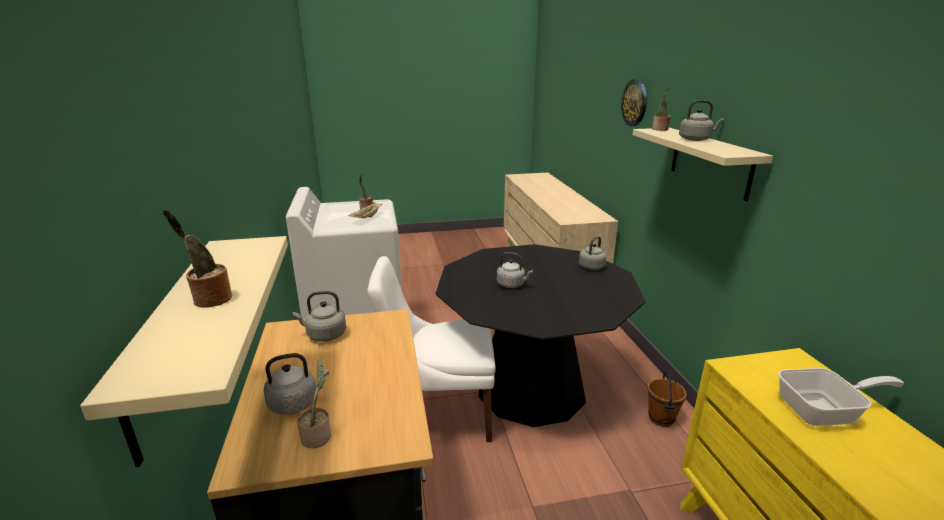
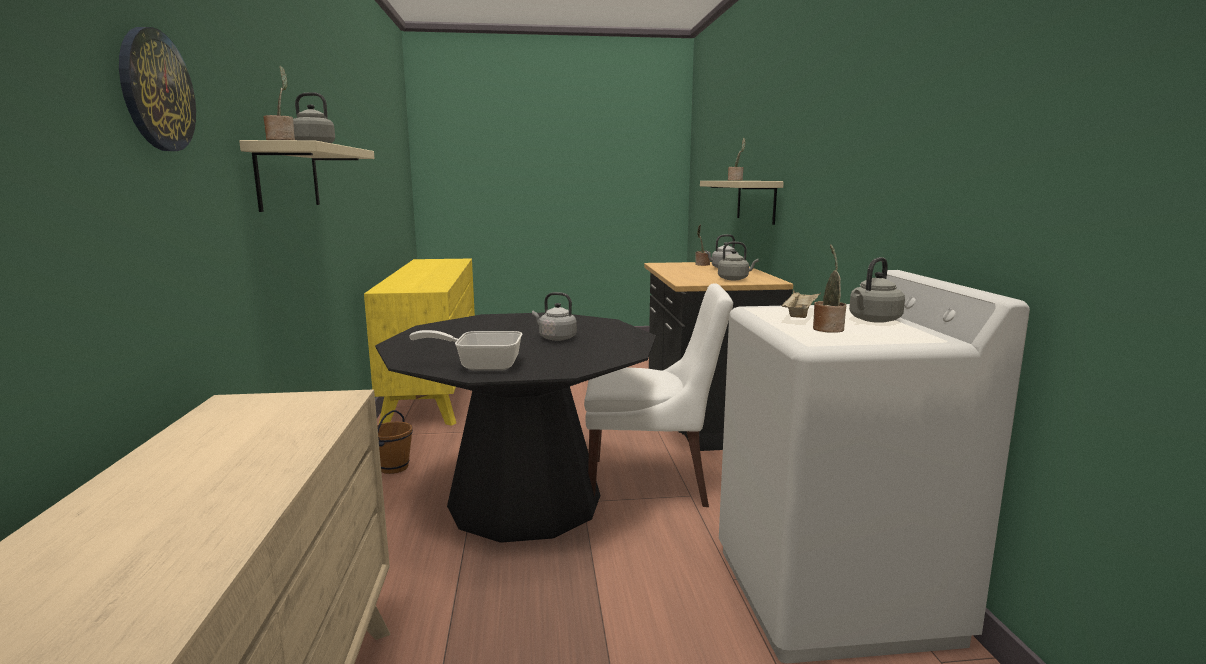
camera: 175 degrees left, 10 degrees down
(592, 266) = (418, 350): grey kettle -> grey kettle (873, 320)
(825, 411) = (418, 282): frying pan -> frying pan (481, 365)

